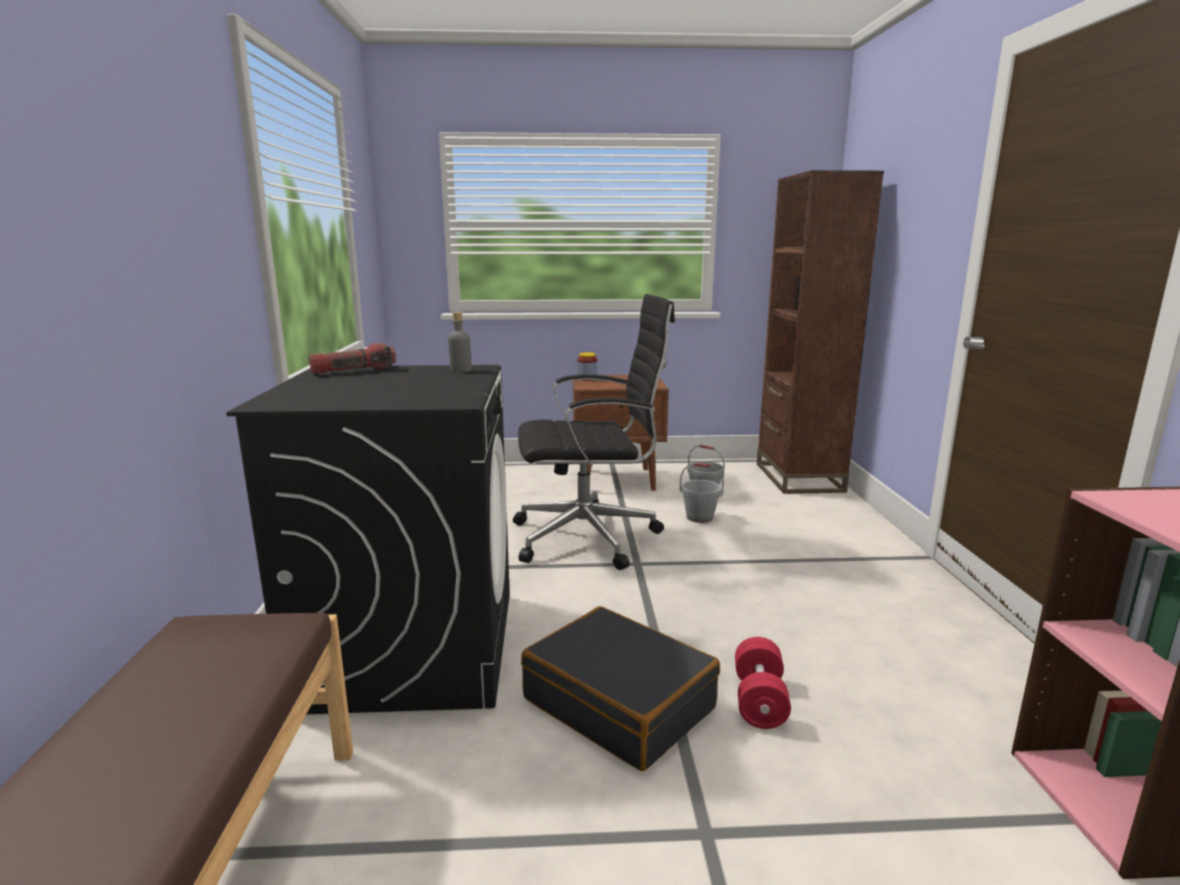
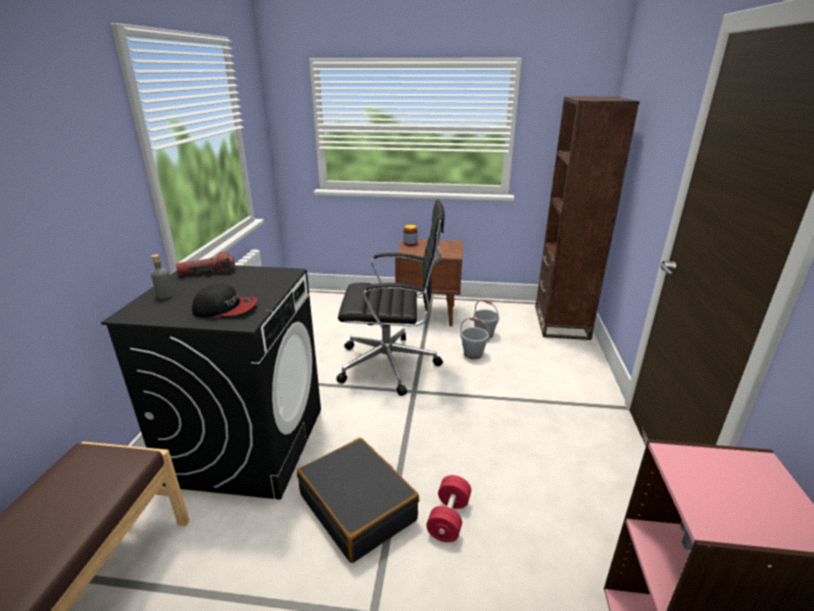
camera: 10 degrees right, 10 degrees up
(417, 394) = (226, 309): none -> cap
(460, 370) = (274, 275): grey bottle -> grey bottle (165, 295)

